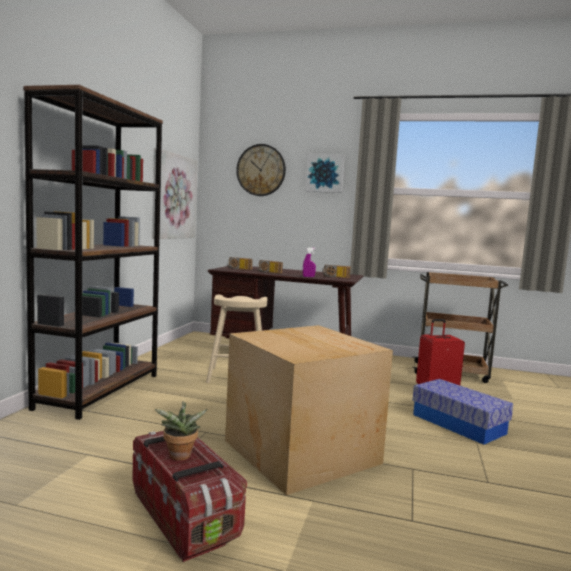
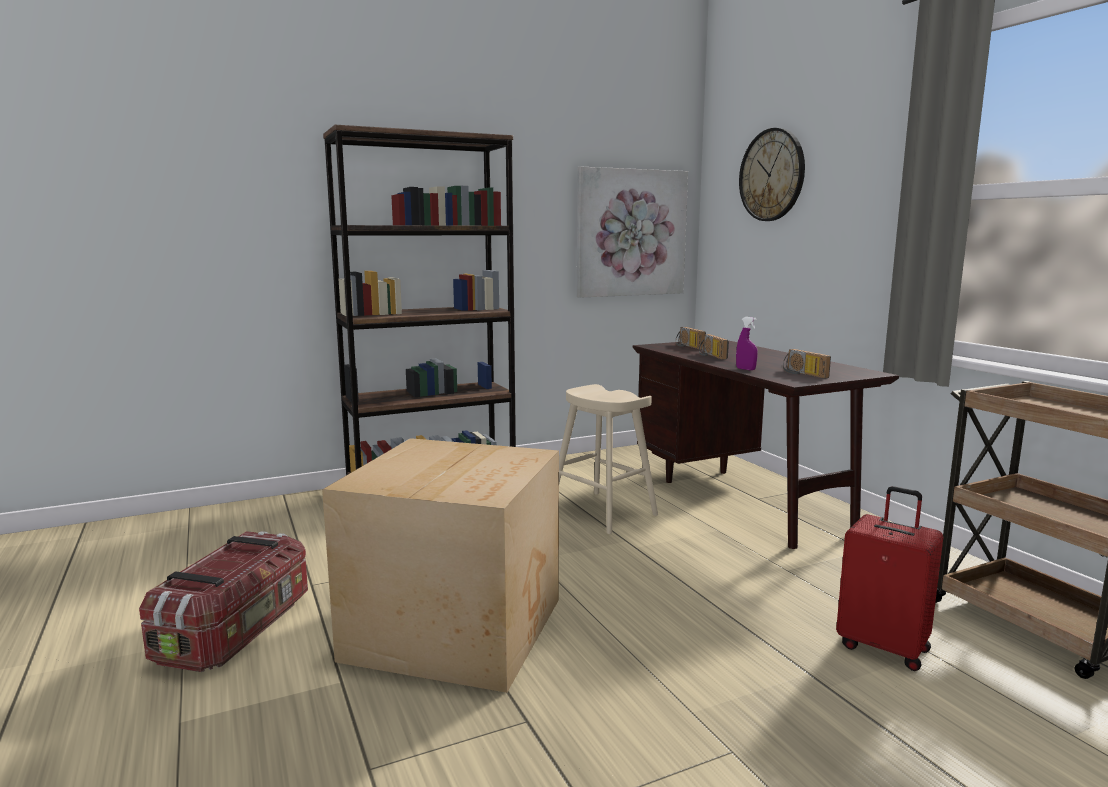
camera: 50 degrees right, 5 degrees up
(179, 457) = (226, 563): potted plant -> none
(325, 173) = (863, 168): picture -> none
(458, 424) = (780, 710): storage box -> none

